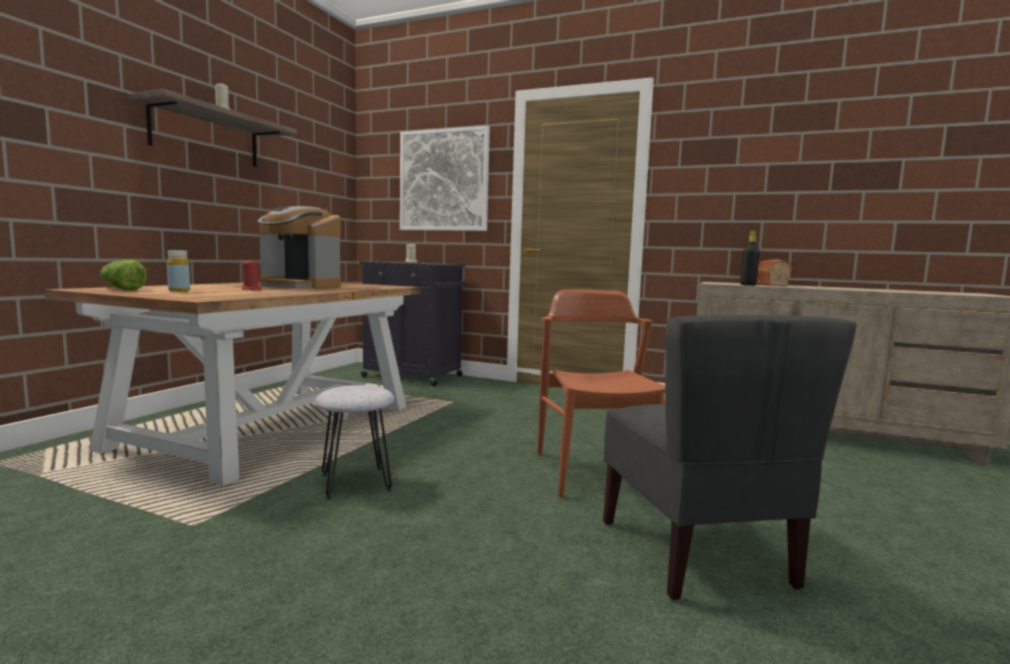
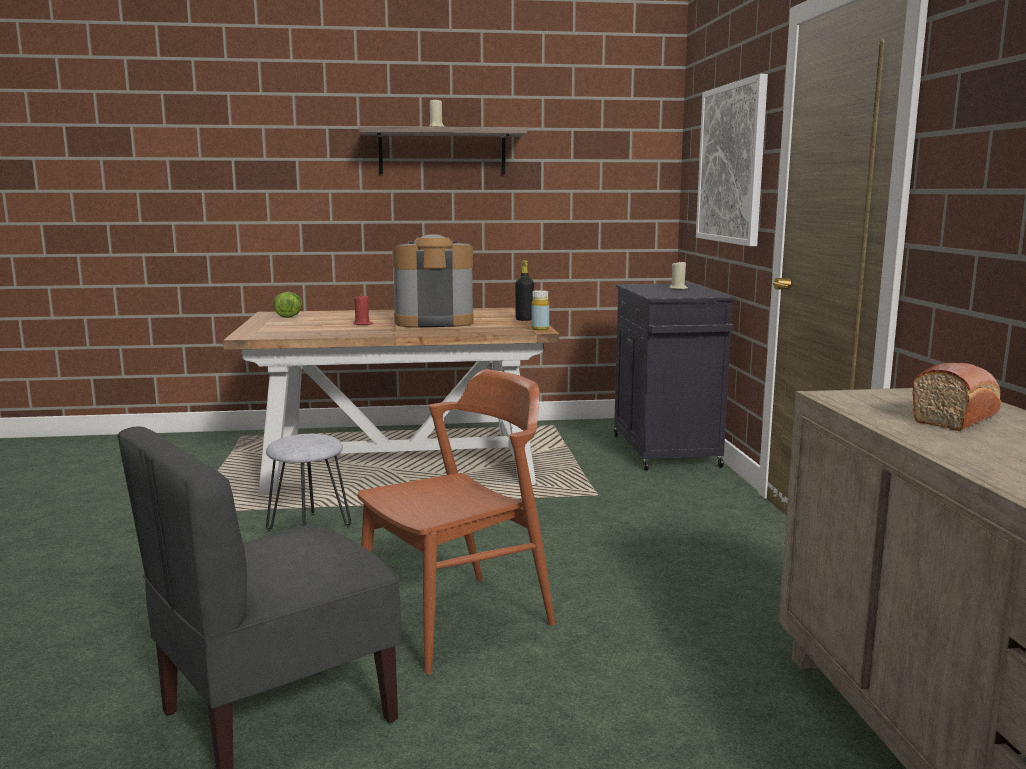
camera: 60 degrees right, 5 degrees up
(179, 291) = (304, 322): yellow bottle -> yellow bottle (540, 329)
(300, 286) = (433, 322): coffee machine -> coffee machine turned 90 degrees clockwise
(748, 285) = (861, 411): black bottle -> black bottle (524, 320)

